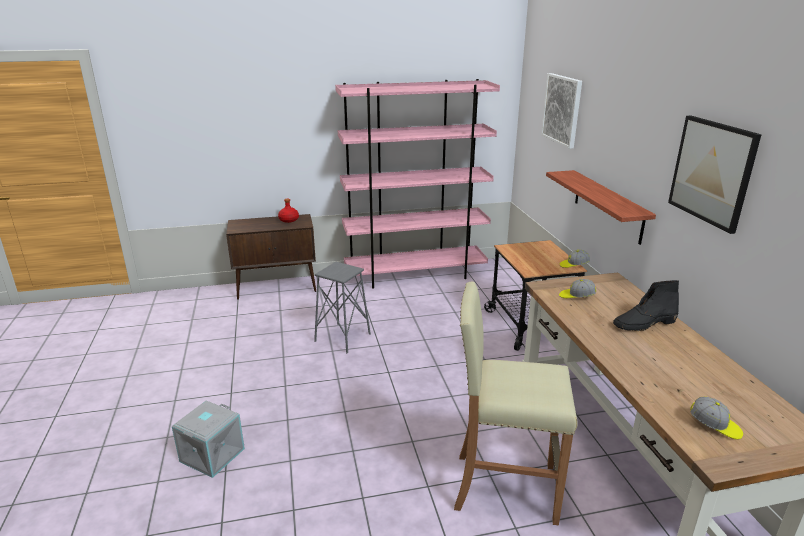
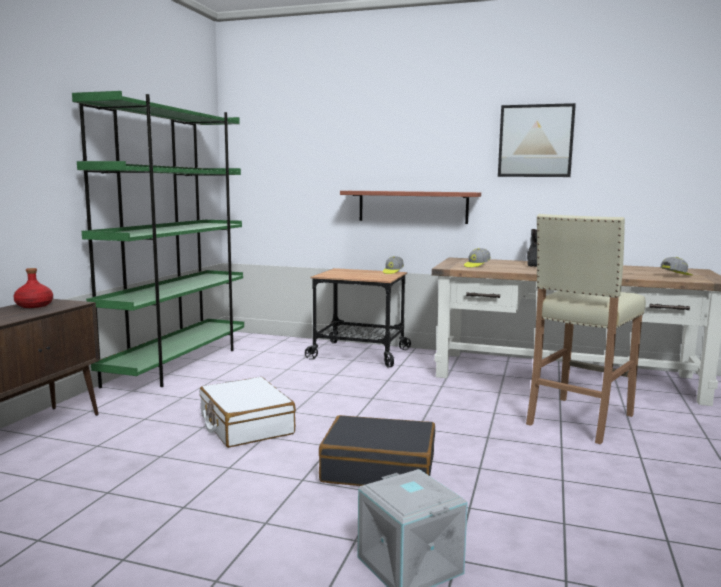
camera: 60 degrees left, 15 degrees down
(319, 408) = (379, 468): none -> black suitcase
(342, 338) = (245, 425): grey stool -> white suitcase
(415, 275) = (178, 364): pink bookcase -> green bookcase
(562, 109) = (314, 138): picture -> none

